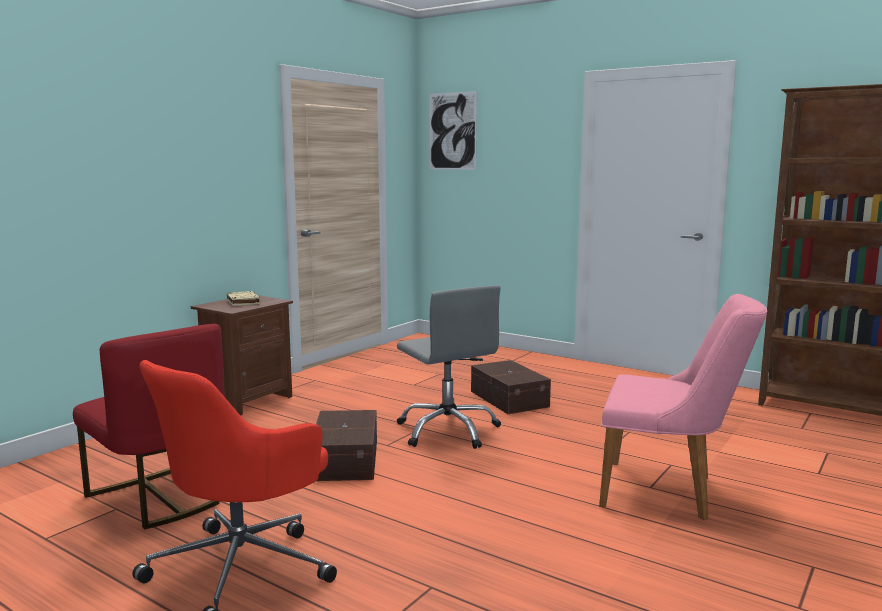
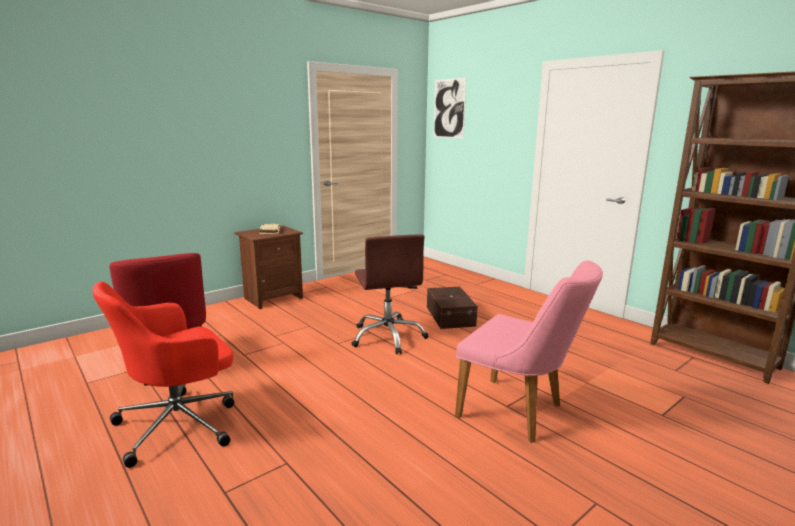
camera: 15 degrees right, 5 degrees up
(347, 459) = (303, 351): brown storage box -> none
(448, 430) = (388, 337): grey office chair -> brown office chair

